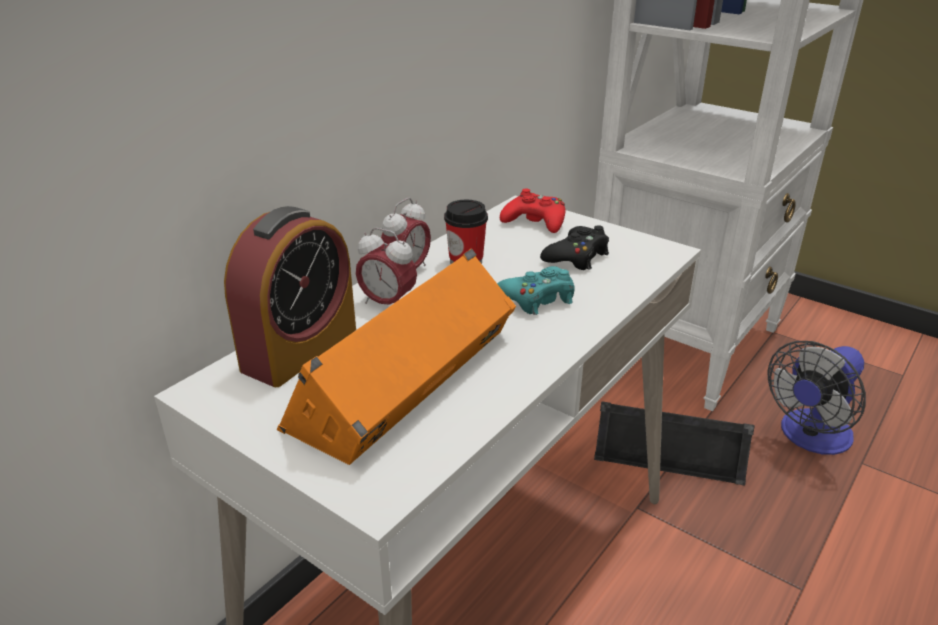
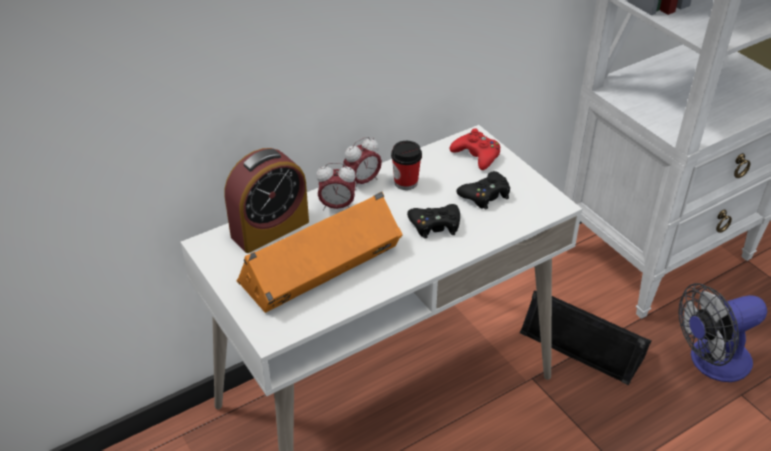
camera: 20 degrees right, 10 degrees up
(387, 304) = (337, 206): alarm clock -> alarm clock turned 45 degrees counterclockwise
(537, 299) = (435, 225): turquoise game controller -> black game controller

